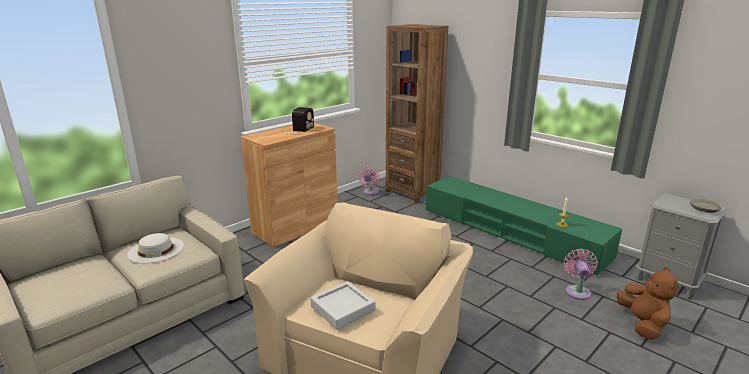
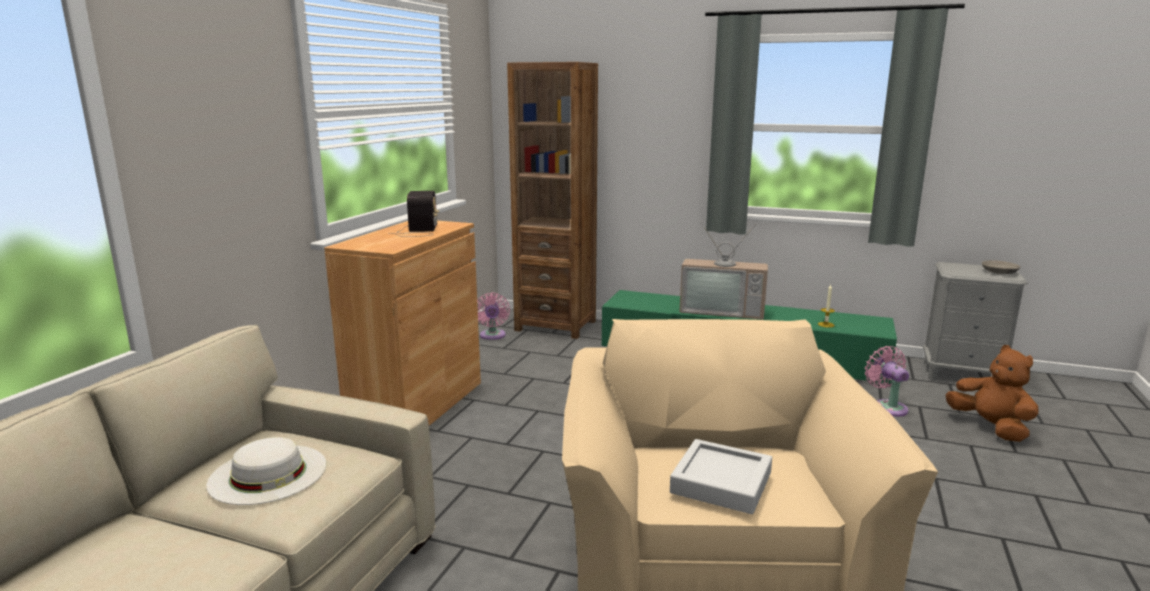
camera: 25 degrees left, 5 degrees down
(501, 201) = (723, 310): none -> television

